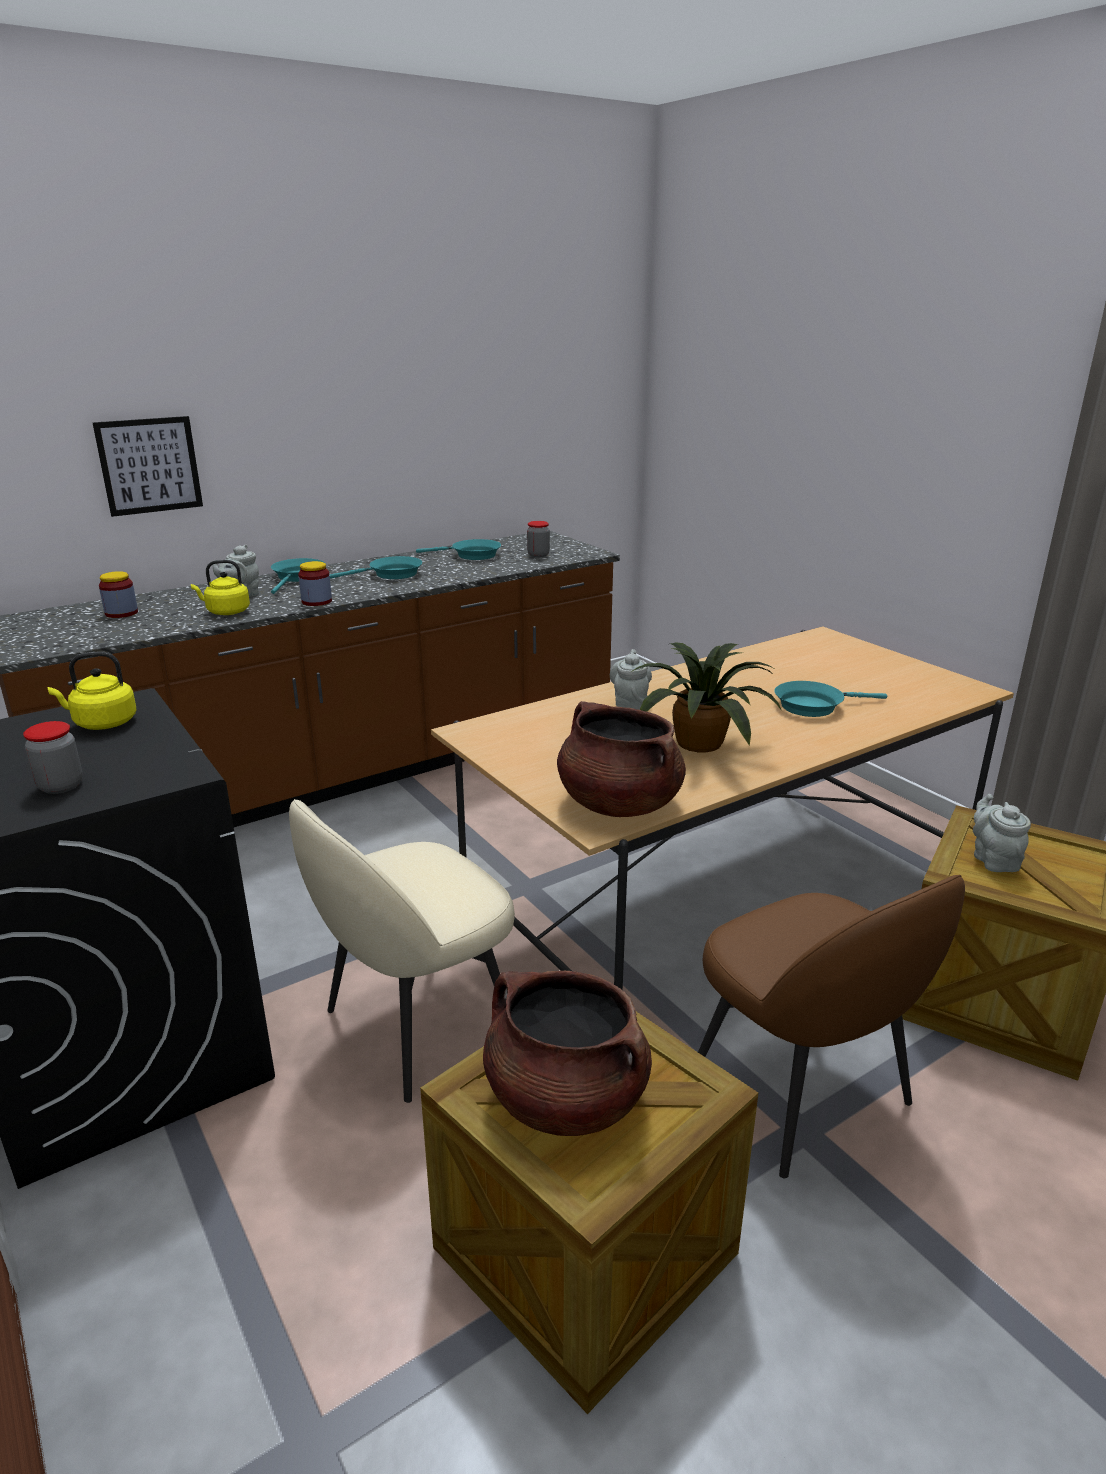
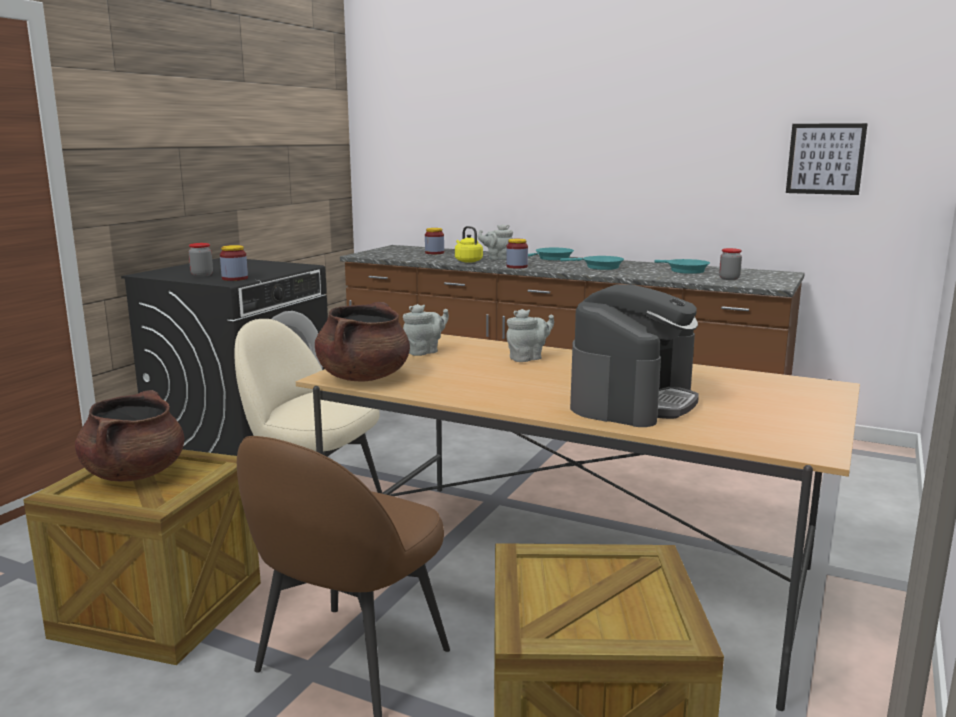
camera: 60 degrees right, 10 degrees down
(102, 723) = (272, 267): yellow kettle -> none
(149, 465) = (491, 171): picture -> picture (825, 159)
(153, 764) = (235, 278): none -> jar
(703, 744) = (491, 382): potted plant -> none
(813, 706) = (632, 401): turquoise frying pan -> coffee machine
(993, 860) = (579, 574): grey teapot -> grey teapot (424, 352)

